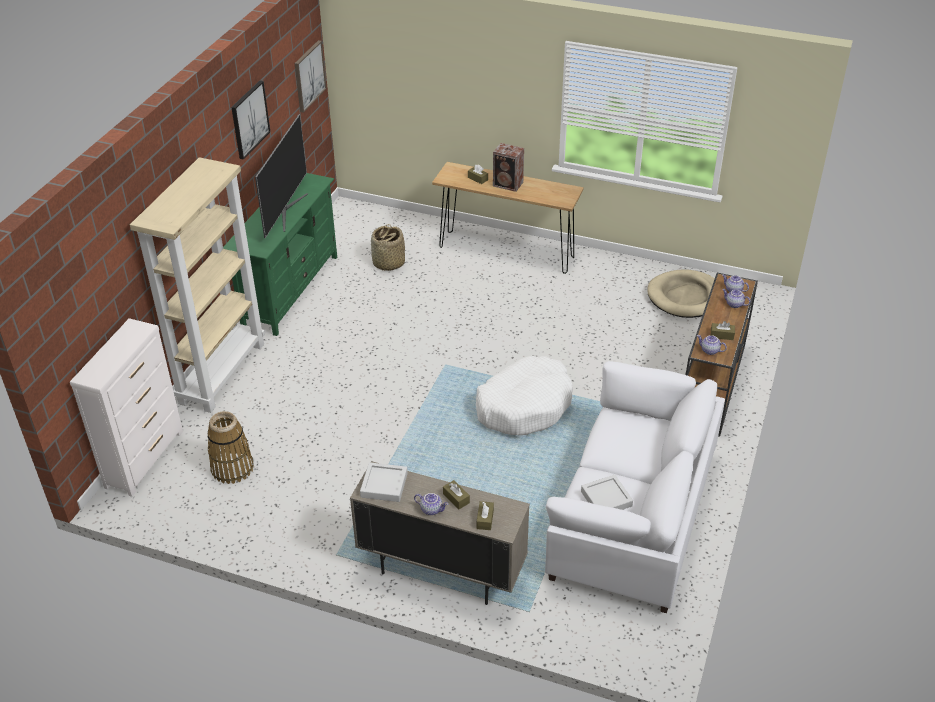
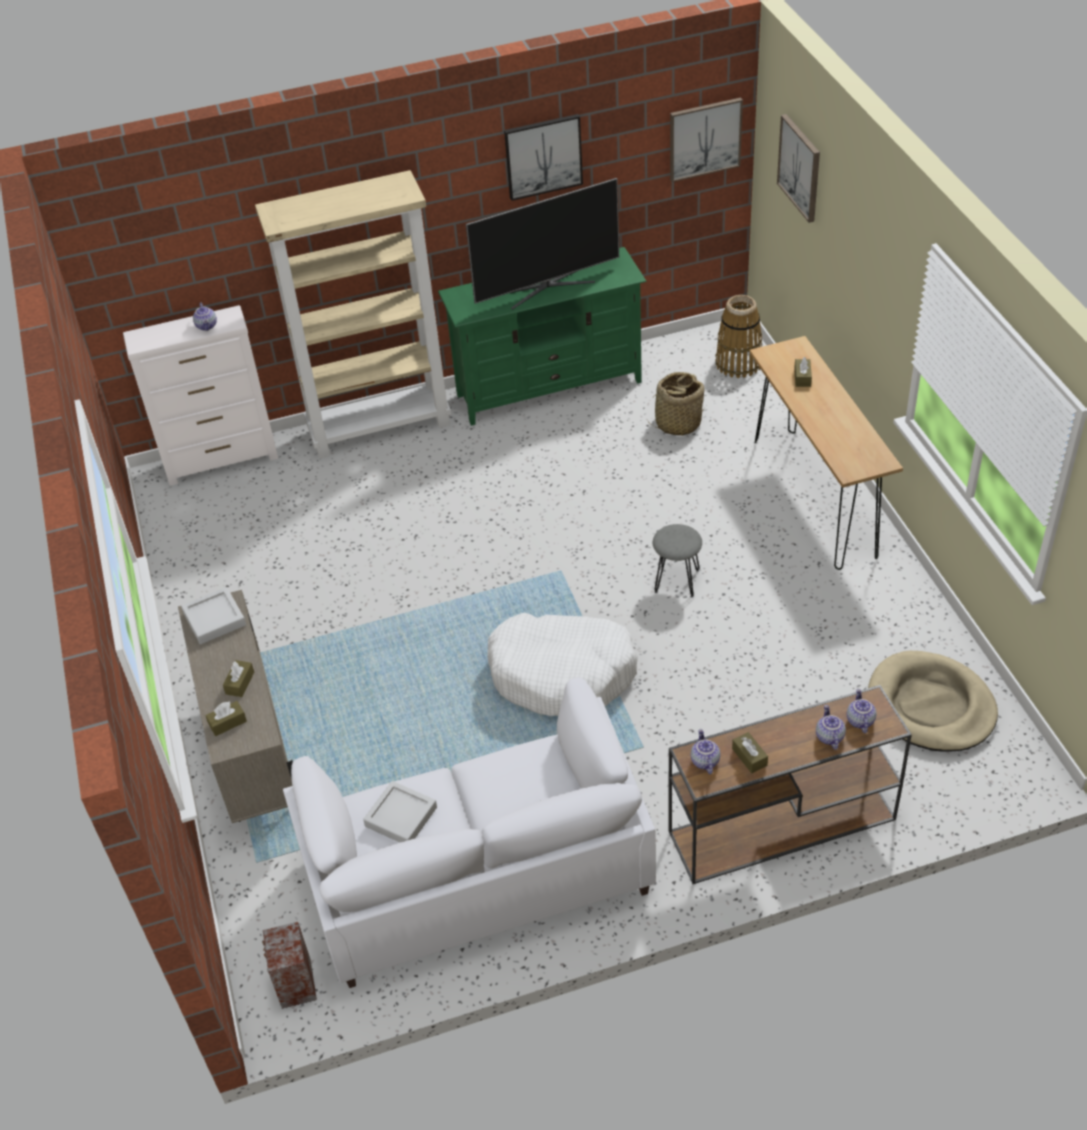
camera: 55 degrees right, 5 degrees up
(232, 468) = (261, 521): basket -> basket (738, 363)
(394, 61) = (800, 167): none -> picture
(431, 509) = (209, 674): teapot -> teapot (207, 326)
(506, 328) = (676, 581): none -> grey stool
(508, 184) = (823, 407): speaker -> speaker (295, 985)

